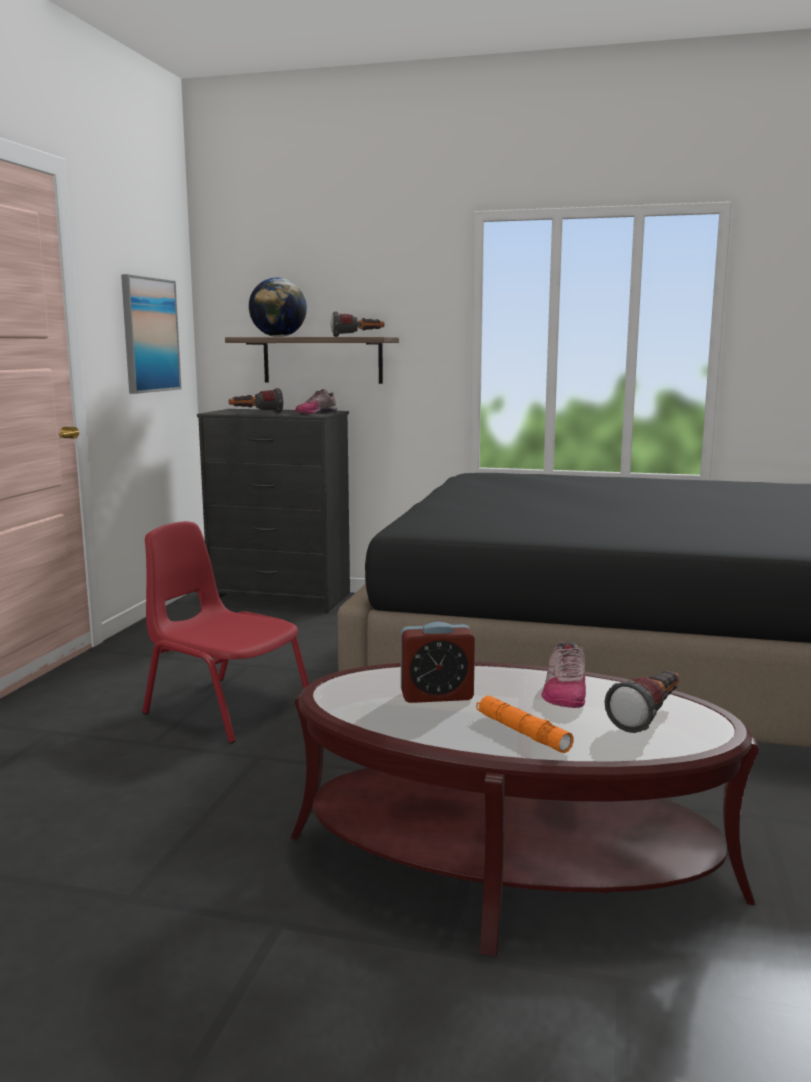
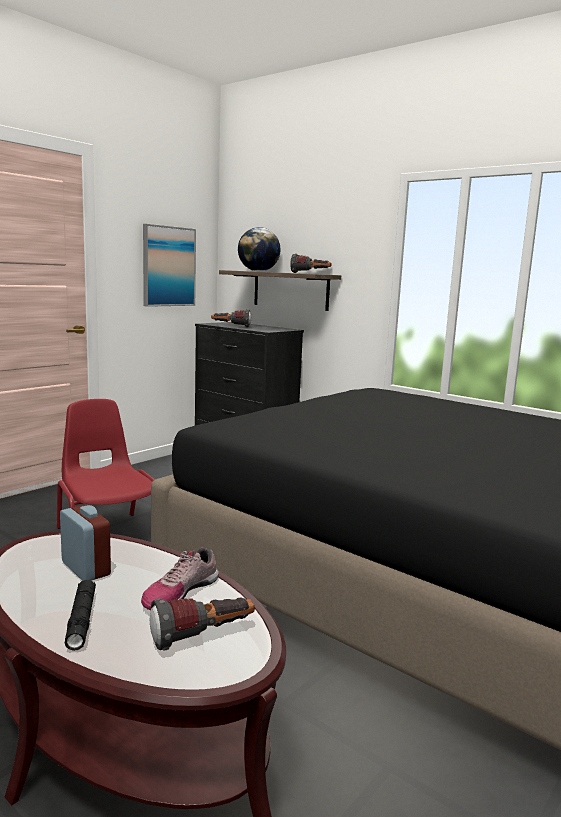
camera: 25 degrees right, 0 degrees up
(315, 412) = (272, 329): shoe -> none
(436, 696) = (85, 569): alarm clock -> alarm clock turned 150 degrees counterclockwise
(522, 732) = (81, 620): orange flashlight -> black flashlight

